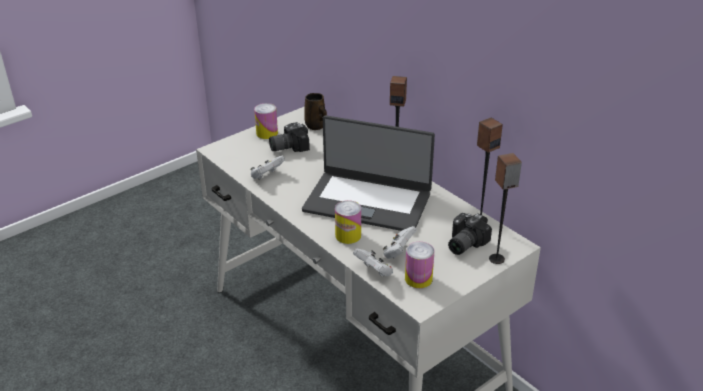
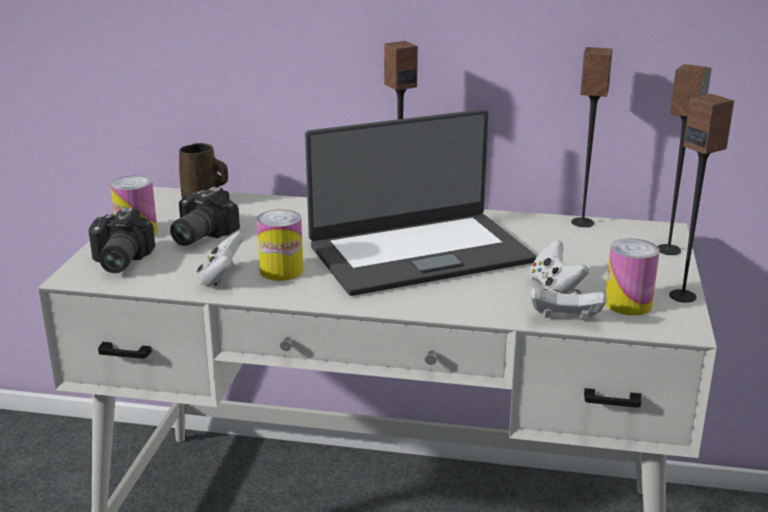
camera: 40 degrees left, 10 degrees down
(348, 235) = (460, 297): can -> can (281, 271)
(453, 289) = (683, 296): none -> speaker
(463, 243) = (607, 250): camera -> camera (117, 261)

